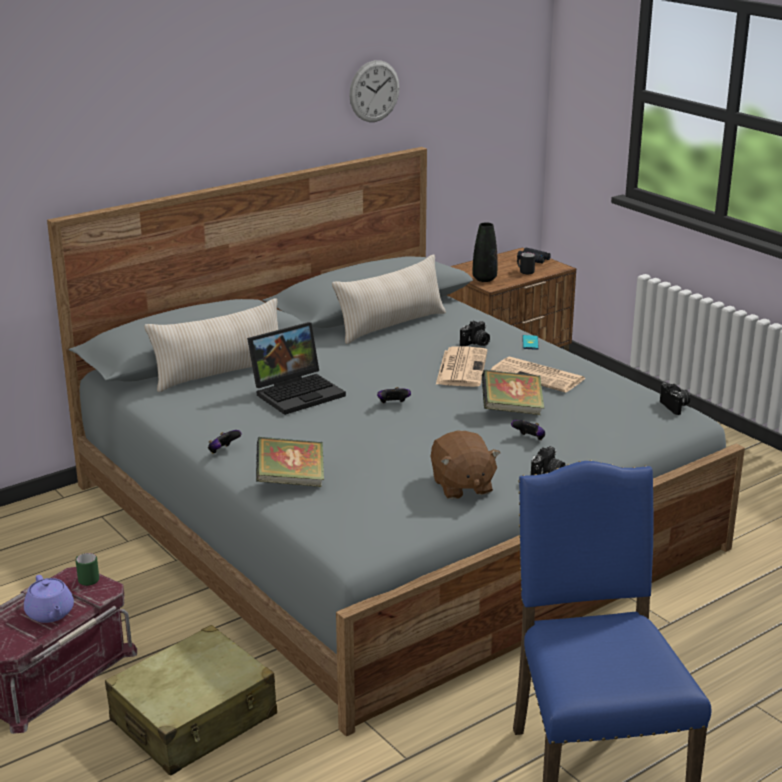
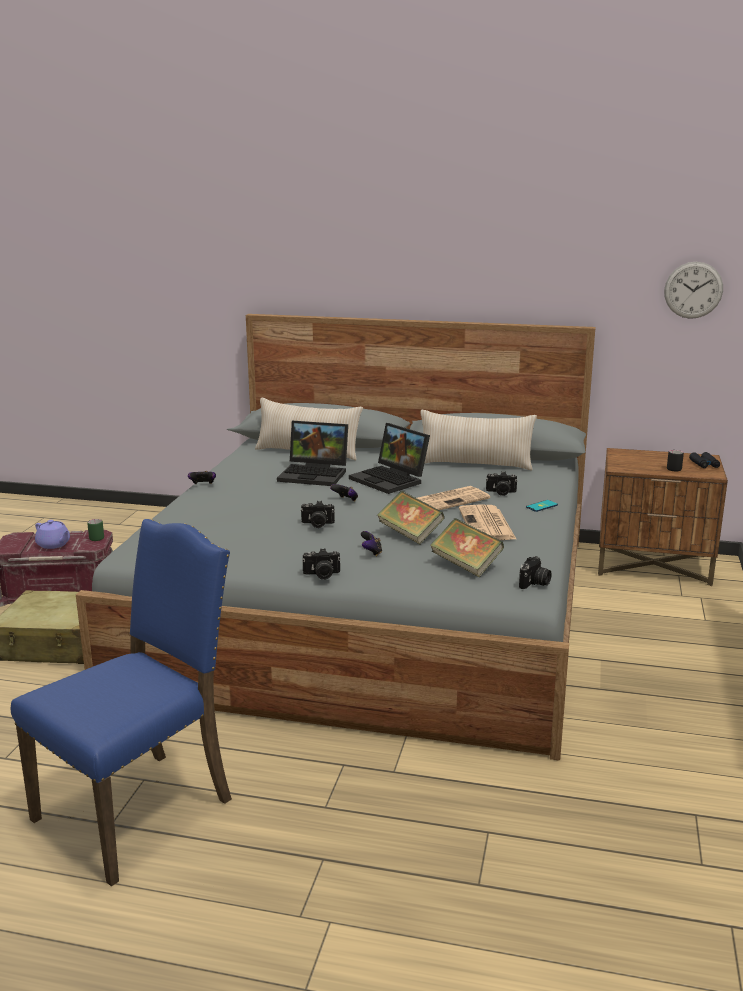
camera: 50 degrees right, 5 degrees down
(50, 614) = (54, 544): purple teapot -> purple teapot turned 75 degrees counterclockwise
(290, 481) = (187, 511): book -> book (466, 565)
(371, 369) = (391, 480): none -> laptop
(374, 91) = (549, 267): wall clock -> wall clock (693, 290)
(435, 436) = (317, 524): none -> camera
(461, 486) = (257, 554): brown plush toy -> none
(484, 279) = (626, 463): black vase -> none

